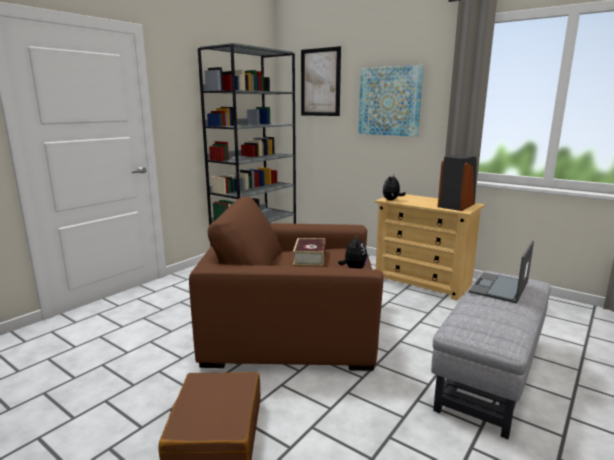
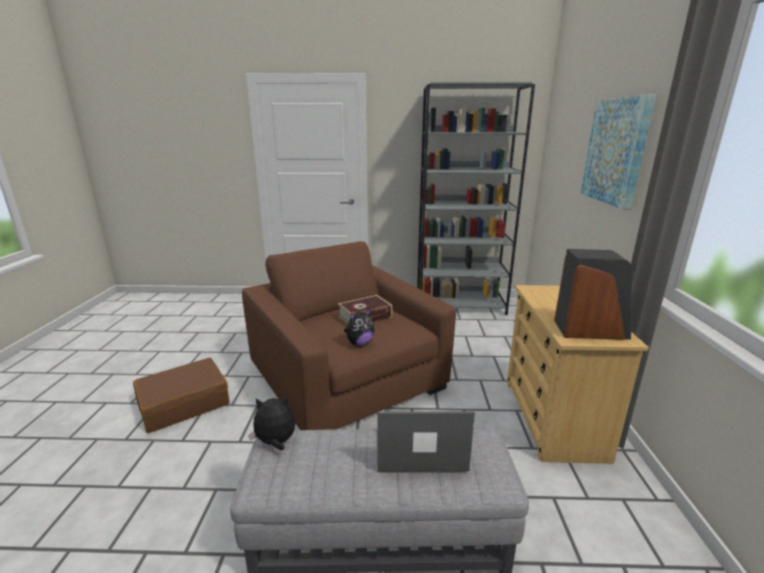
camera: 55 degrees right, 5 degrees up
(320, 82) = (570, 119): picture -> none
(392, 200) = (533, 291): plush toy -> plush toy (276, 442)

